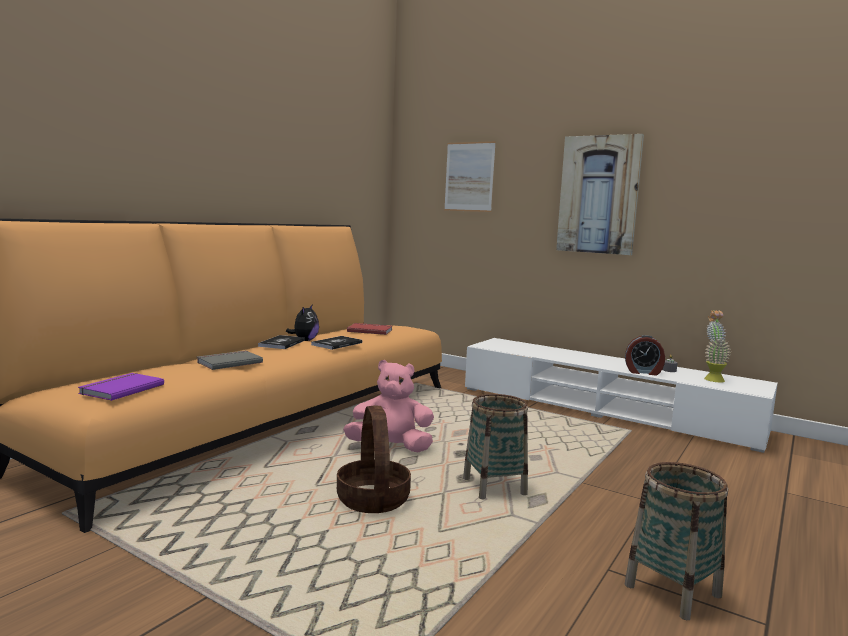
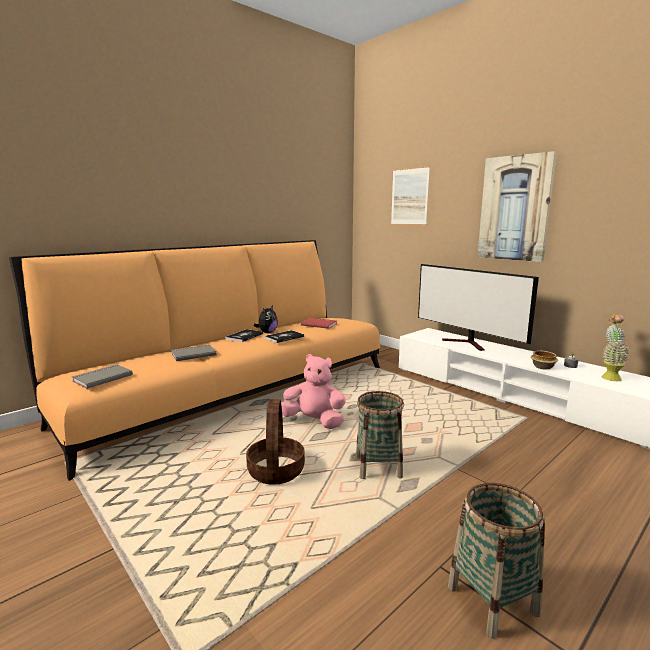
camera: 15 degrees right, 5 degrees up
(120, 389) = (101, 378): purple book -> grey book
(550, 352) = (468, 344): none -> television
(643, 372) = (543, 367): alarm clock -> bowl

